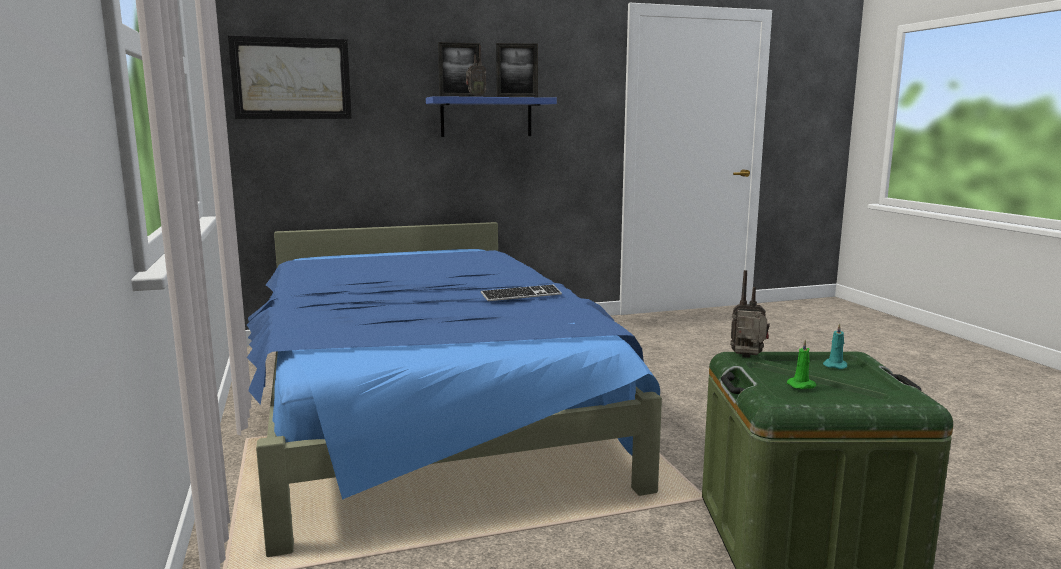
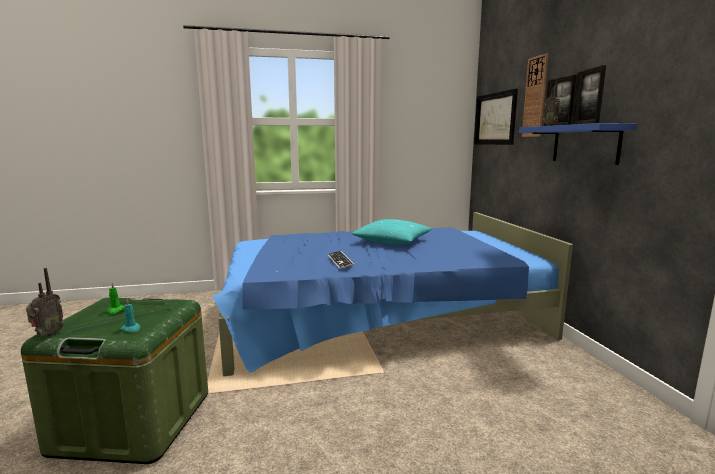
camera: 95 degrees right, 0 degrees up
(389, 281) = (392, 241): none -> turquoise pillow
(390, 57) = (535, 97): none -> wall clock
(748, 358) = (171, 303): radio -> radio (47, 335)

